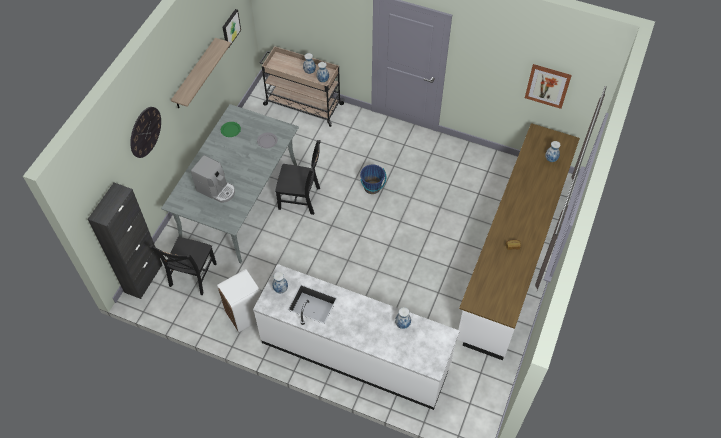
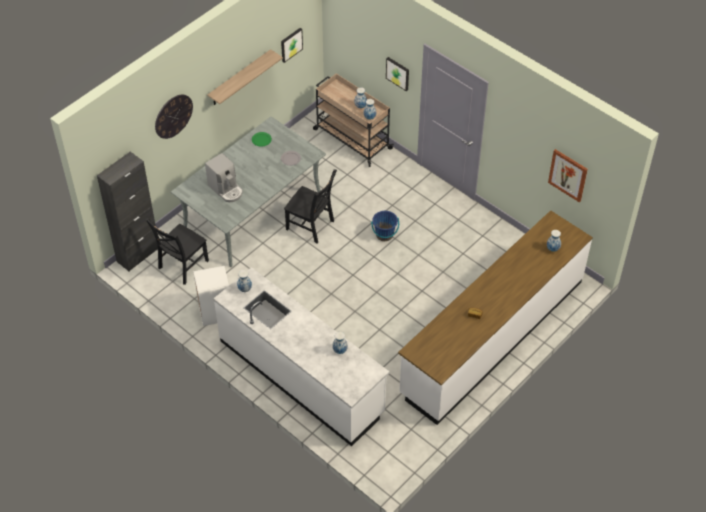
camera: 20 degrees right, 5 degrees down
(344, 30) = (398, 73): none -> picture

